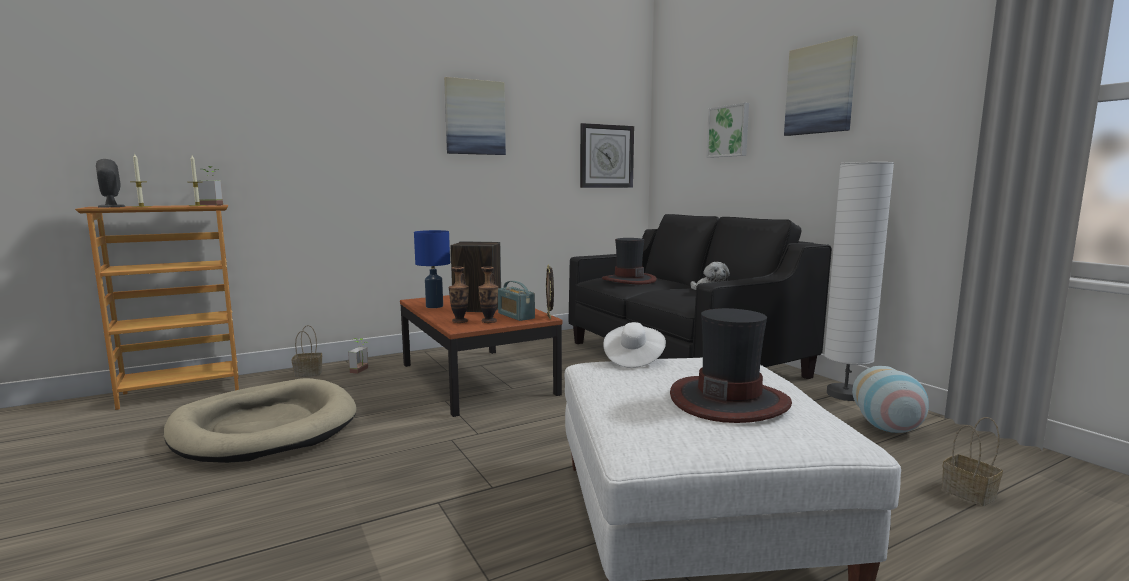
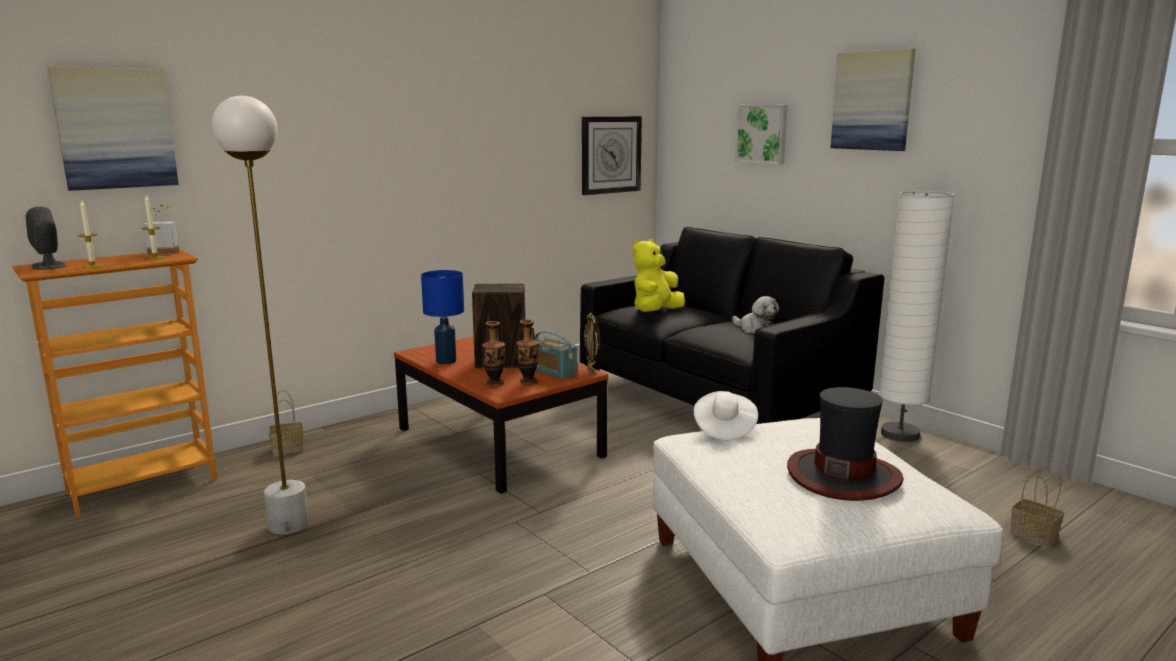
camera: 10 degrees left, 5 degrees up
(265, 427) = (288, 525): beige dog bed -> white floor lamp
(362, 370) = (353, 440): potted plant -> none
(475, 117) = (463, 118): picture -> picture (115, 128)
(628, 280) = (656, 312): hat -> yellow plush toy
(888, 429) = (950, 472): vase -> none

